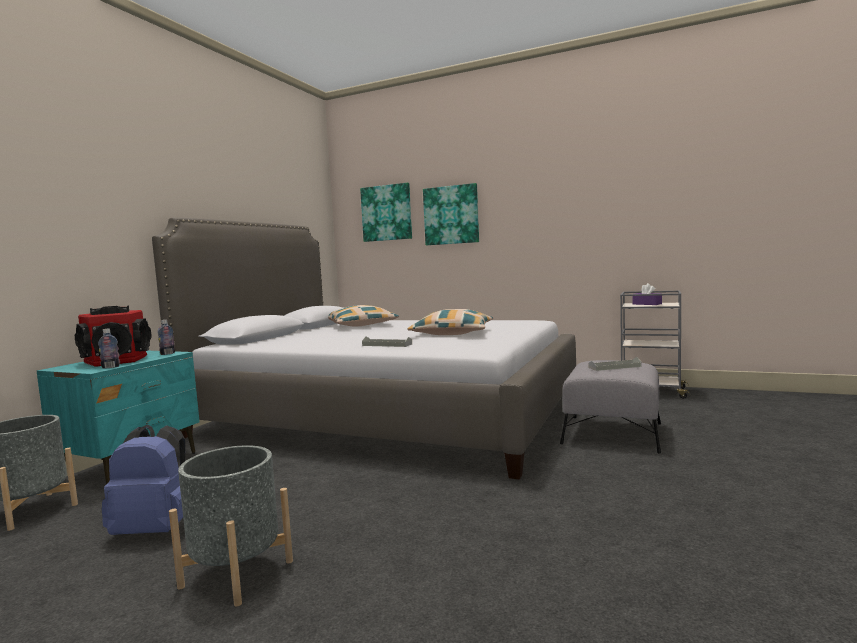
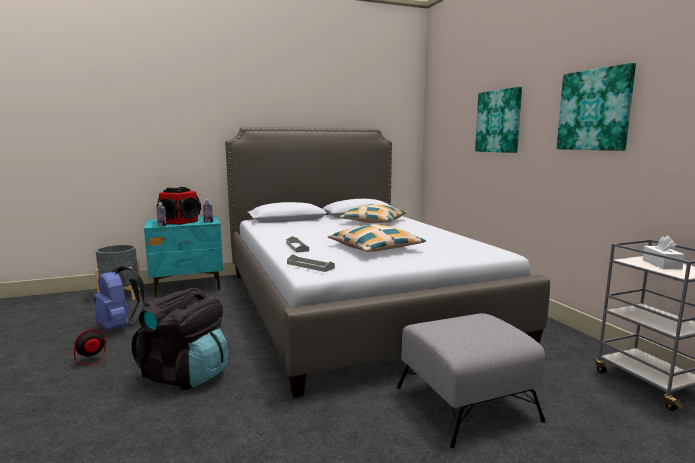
camera: 45 degrees right, 5 degrees up
(237, 574) = (84, 368): grey planter -> fan
(386, 213) = (454, 116): picture -> picture (594, 110)
(386, 514) = (186, 375): none -> black backpack
(614, 367) = (465, 330): grey tray -> grey tray (310, 266)
(647, 304) = (661, 264): purple tissue box -> white tissue box

